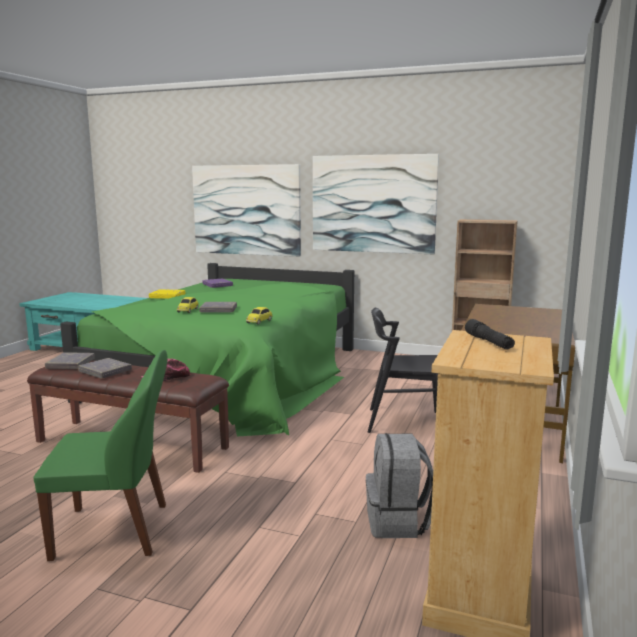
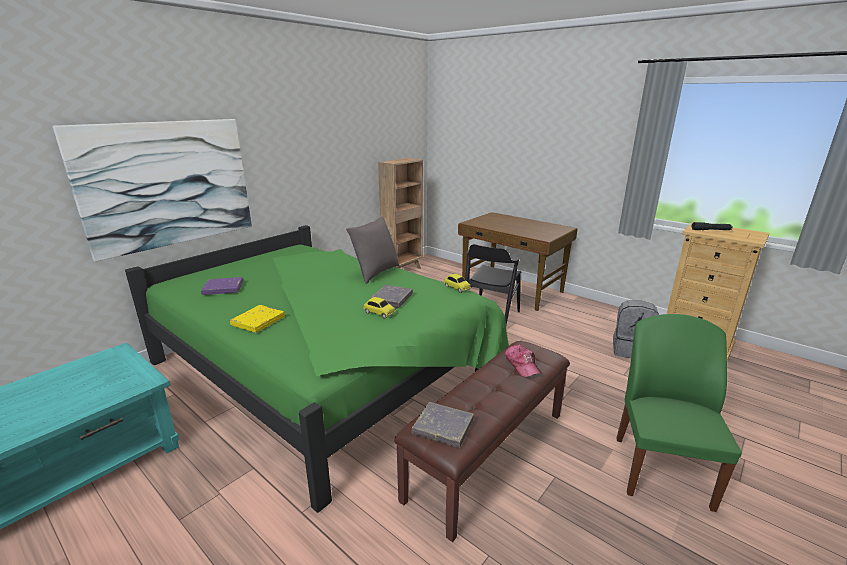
camera: 70 degrees left, 10 degrees up
(105, 371) = (486, 400): grey book -> none
(274, 302) = (375, 273): none -> grey pillow
(373, 204) = (312, 157): picture -> none

